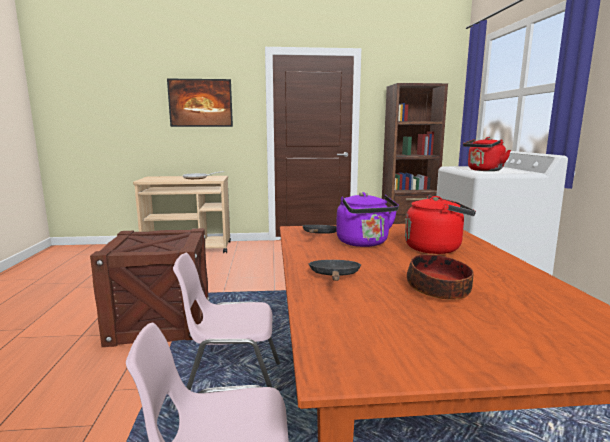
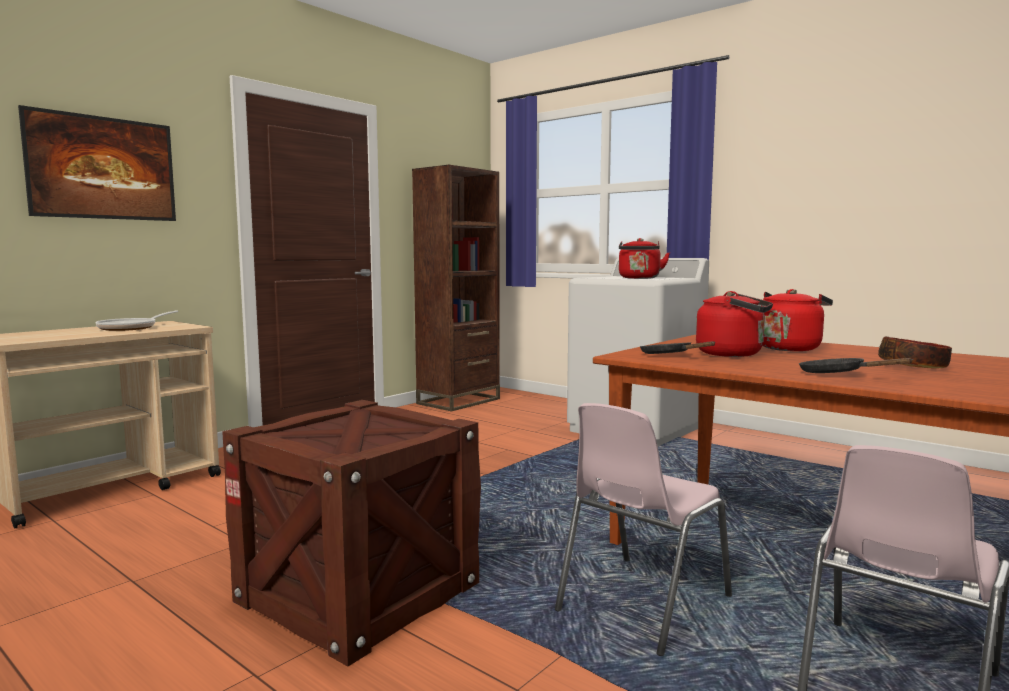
camera: 45 degrees left, 5 degrees down
(364, 243) = (733, 354): purple kettle -> red kettle

